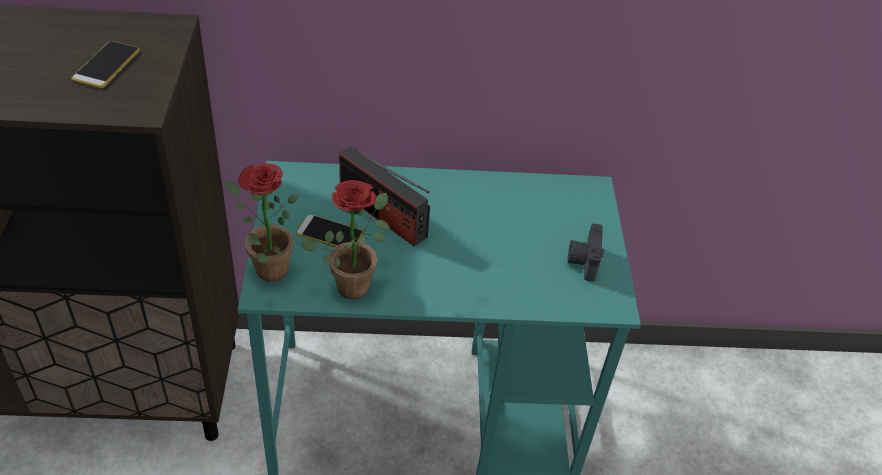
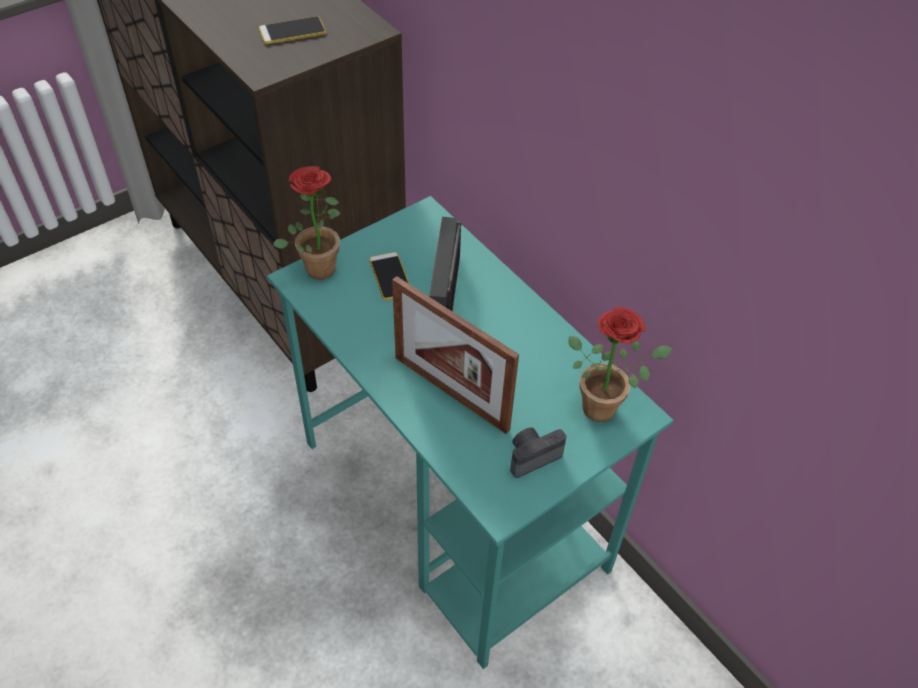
camera: 55 degrees right, 5 degrees up
(355, 281) = (355, 321): potted plant -> potted plant (605, 406)
(485, 269) = (451, 393): none -> picture frame

